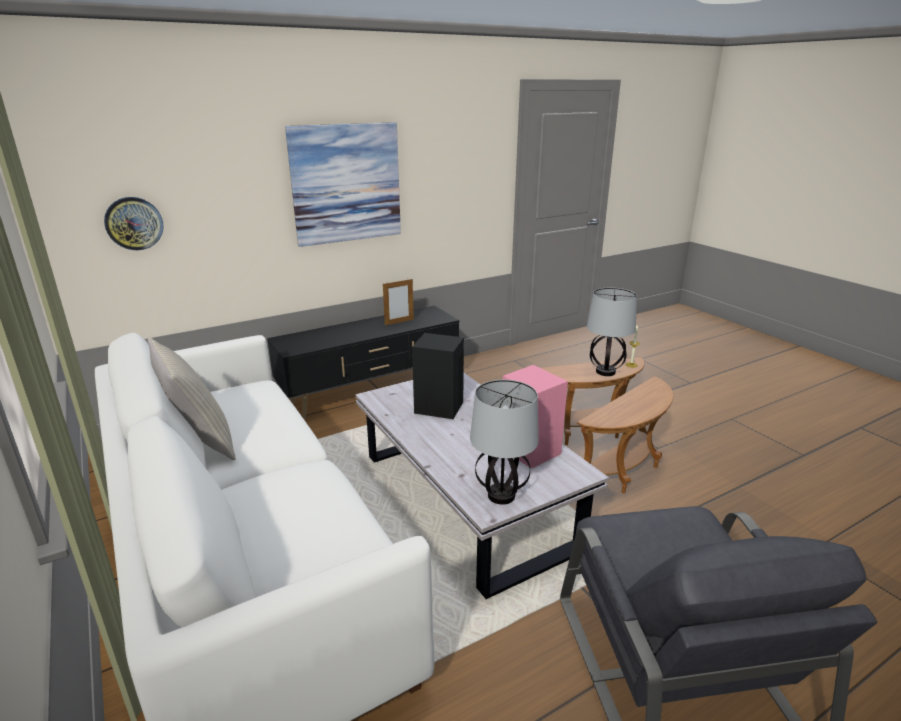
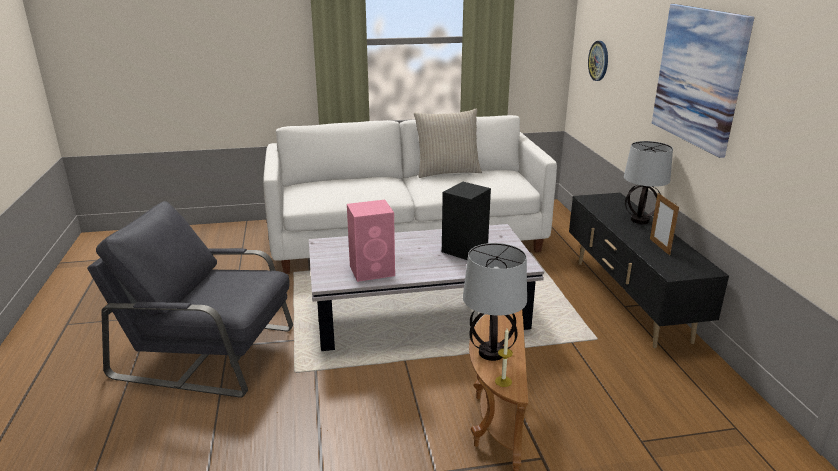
camera: 110 degrees right, 0 degrees up
(502, 496) = (330, 250): table lamp -> table lamp (639, 220)
(624, 472) = (406, 420): brown side table -> none

